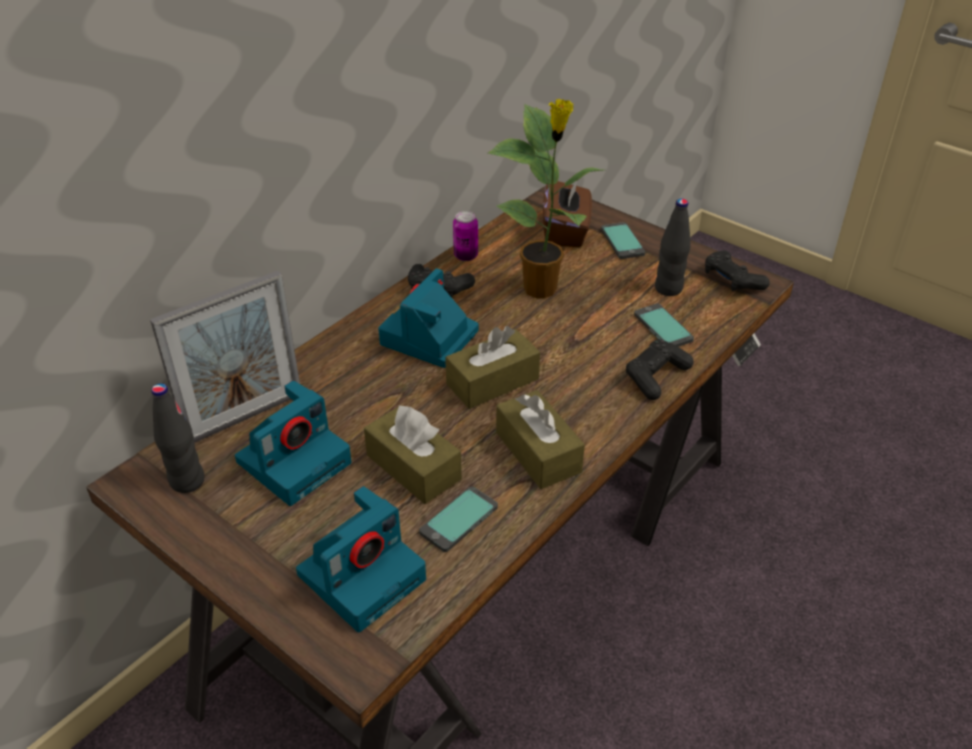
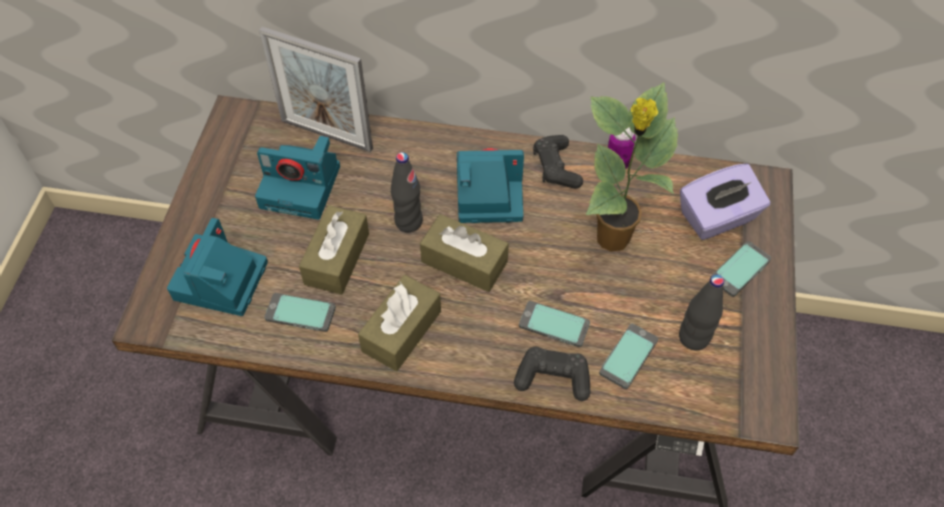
camera: 60 degrees right, 15 degrees up
(187, 481) = (250, 141): black bottle -> black bottle (408, 221)
(363, 574) = (220, 282): camera -> camera turned 90 degrees clockwise
(566, 231) = (718, 218): brown tissue box -> purple tissue box
(602, 355) = (554, 325): none -> phone
(732, 280) = (753, 388): black game controller -> none

